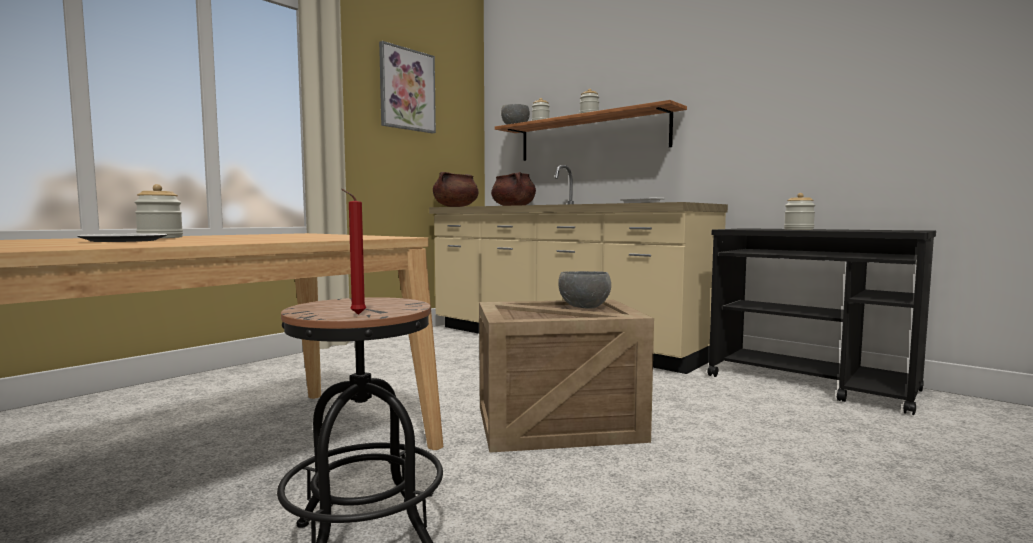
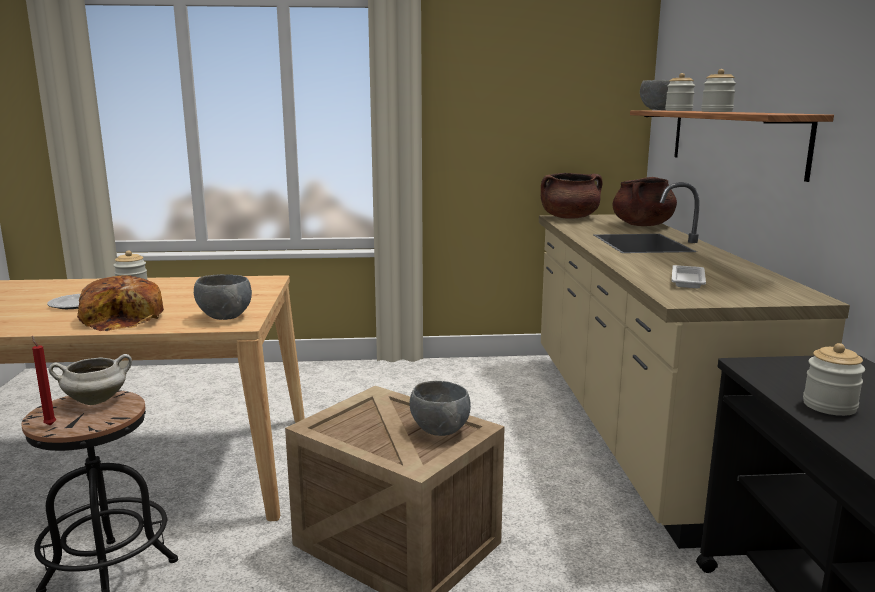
camera: 45 degrees right, 10 degrees up
(253, 240) = (125, 319): none -> bread
(342, 303) = (97, 400): none -> white cooking pot
(363, 237) = (224, 317): none -> grey bowl
(407, 90) = (519, 70): picture -> none

